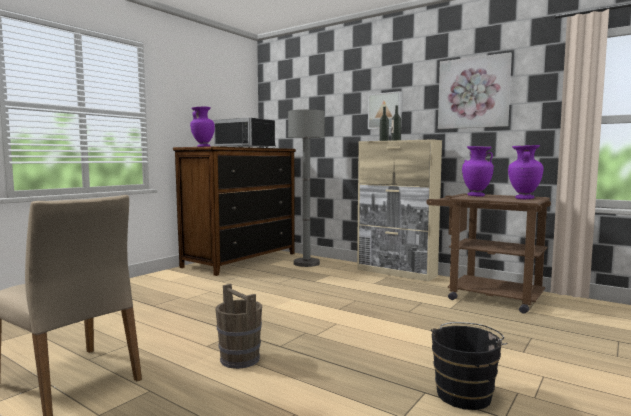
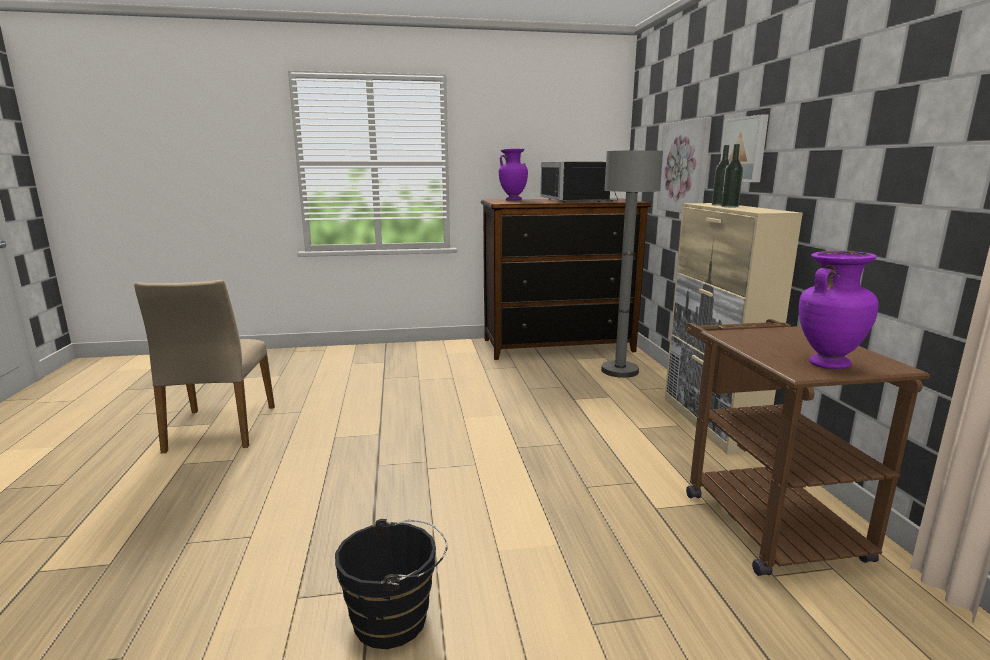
camera: 45 degrees right, 10 degrees up
(240, 359) = (326, 462): brown bucket -> none
(473, 93) = (868, 118): picture -> picture (685, 167)
(476, 196) = (774, 334): purple vase -> none

